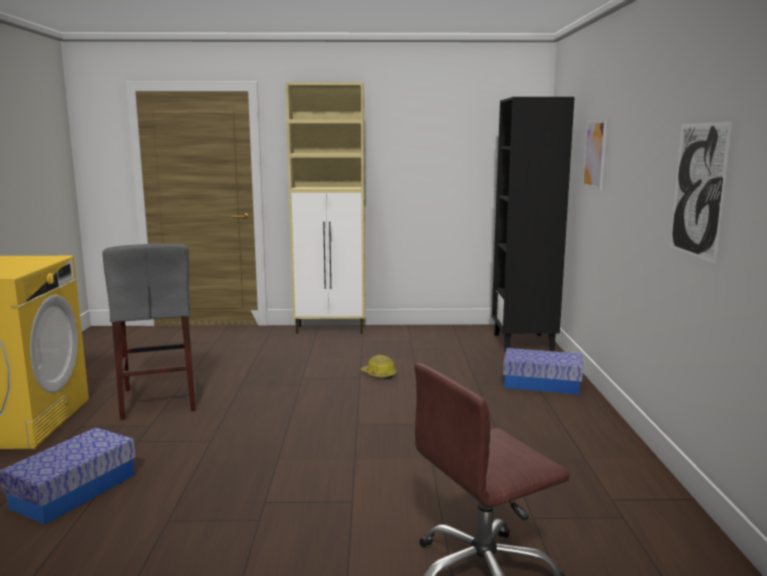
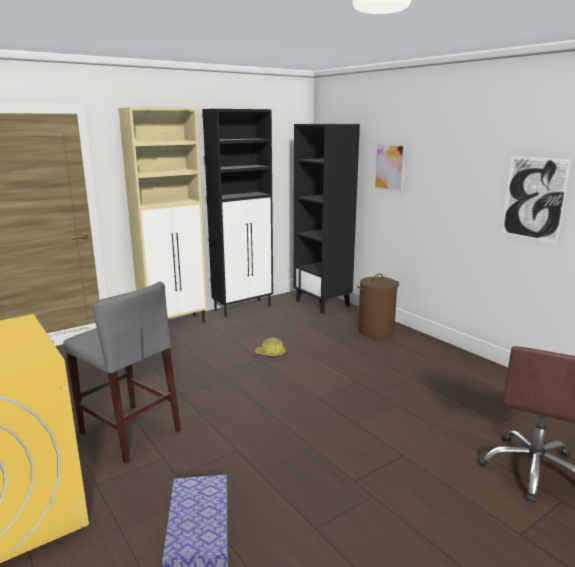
camera: 35 degrees left, 5 degrees up
(423, 329) = (243, 308): none -> black cabinet
(541, 384) = (376, 331): storage box -> brown laundry basket

